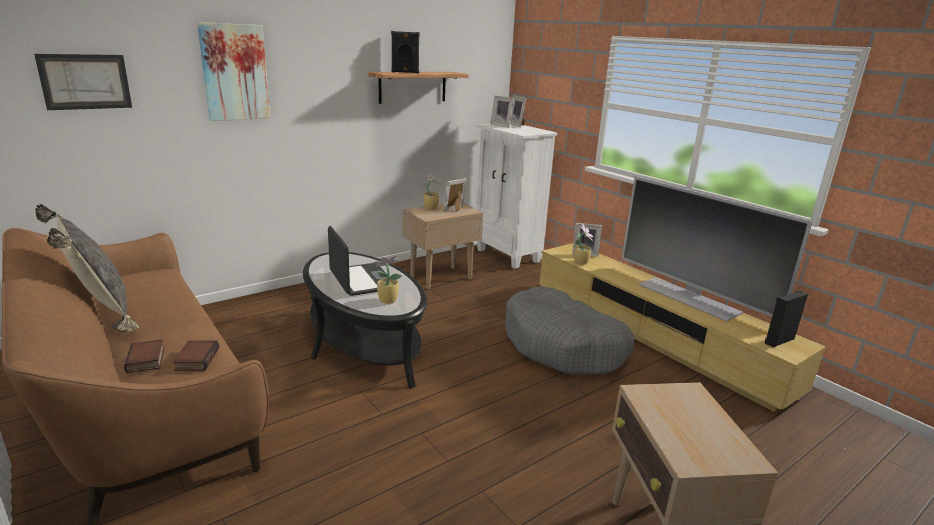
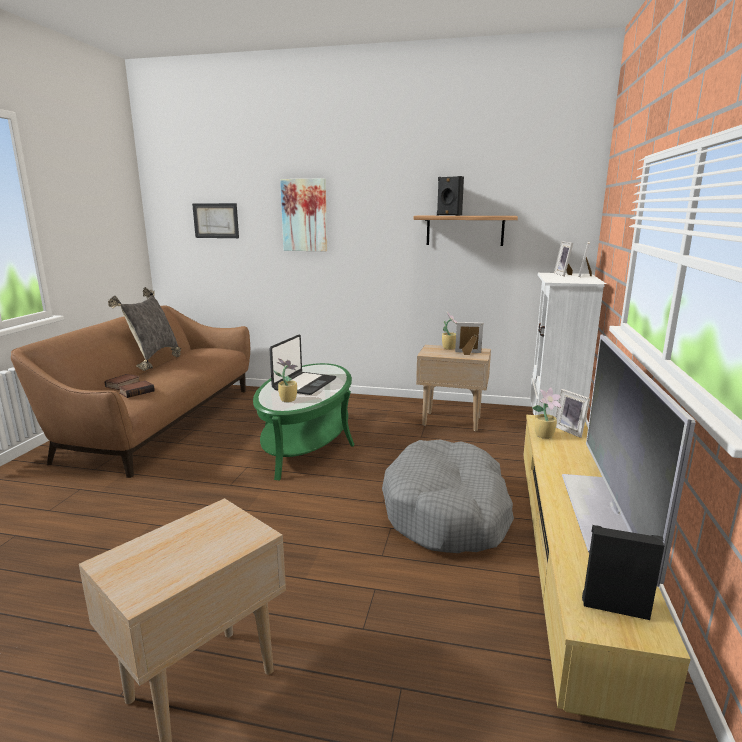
camera: 50 degrees right, 5 degrees down
(364, 342) = (307, 441): black coffee table -> green coffee table

